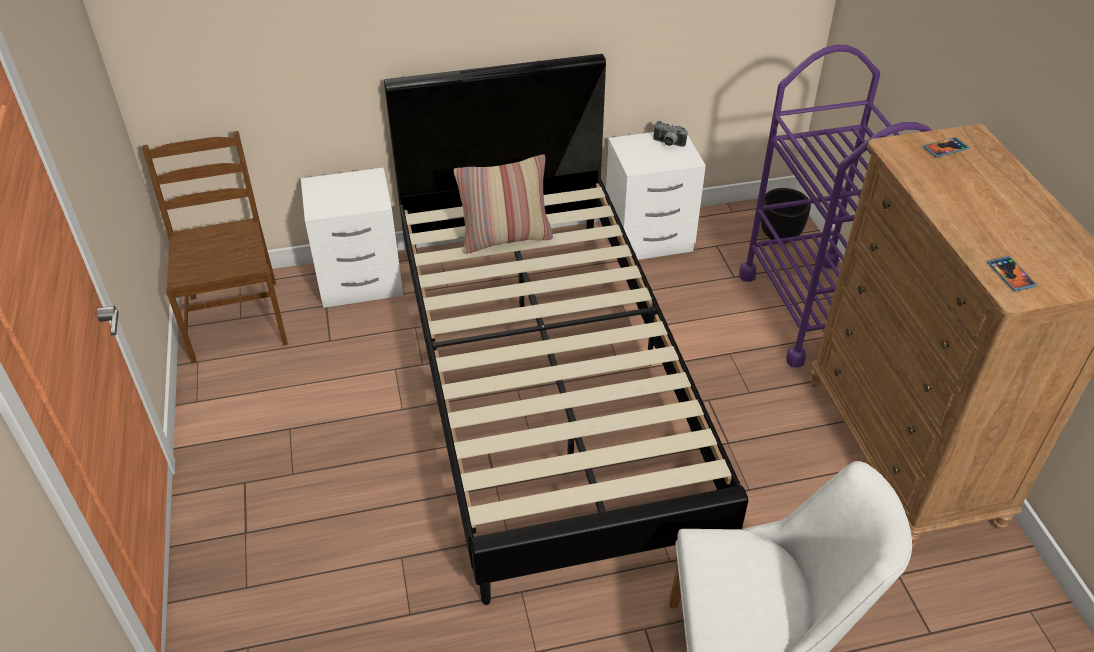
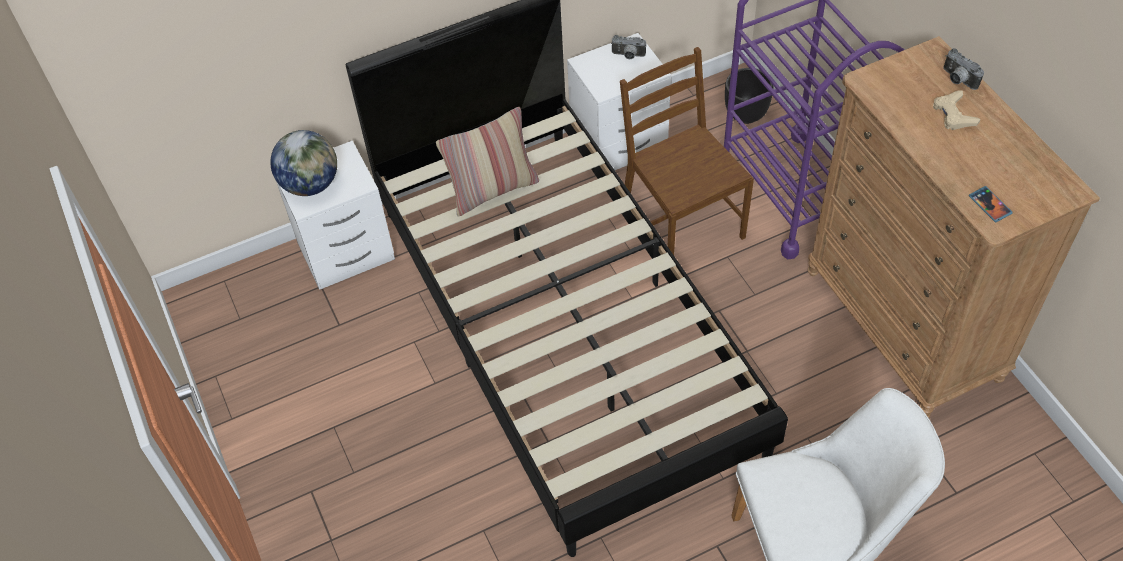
camera: 10 degrees left, 10 degrees up
(236, 319) = (236, 321): brown chair -> brown chair (680, 223)
(330, 194) = (310, 184): none -> globe
(945, 148) = (912, 73): phone -> none
(984, 189) = (953, 114): none -> beige game controller
(994, 161) = (957, 80): none -> camera

